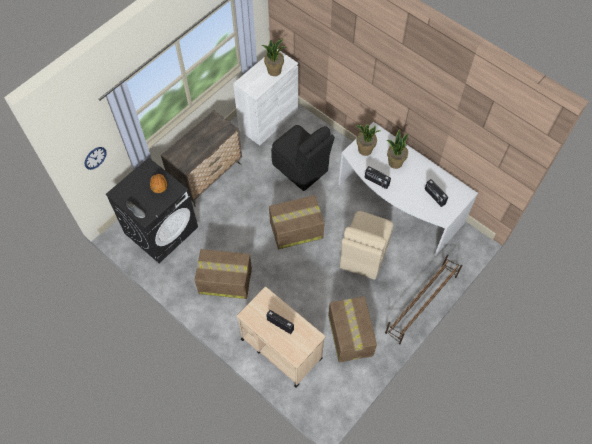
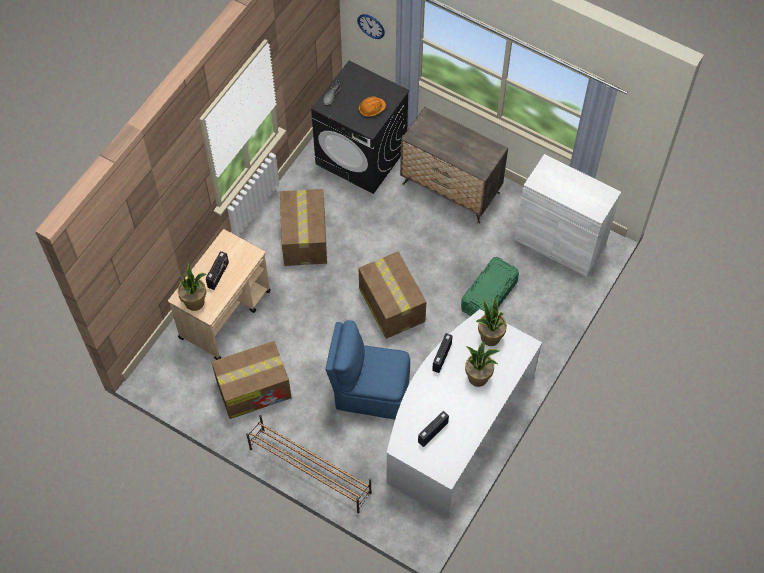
camera: 80 degrees right, 0 degrees up
(274, 70) = (579, 197): potted plant -> potted plant (195, 302)
(301, 168) = (488, 296): black chair -> green storage box
(363, 255) = (370, 391): beige chair -> blue chair

